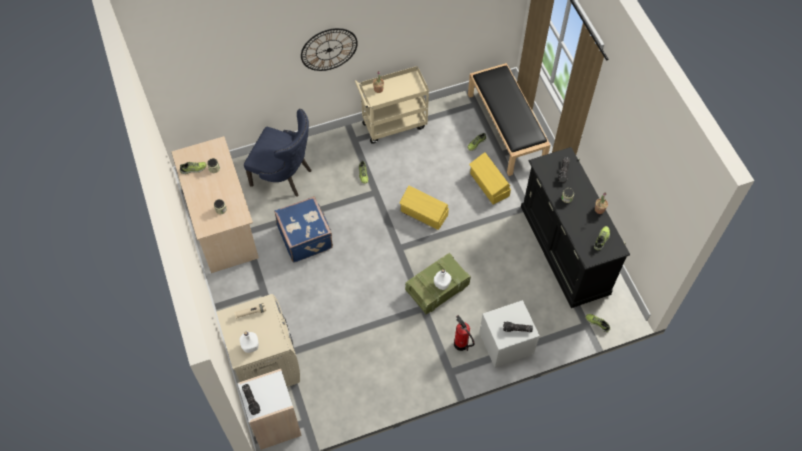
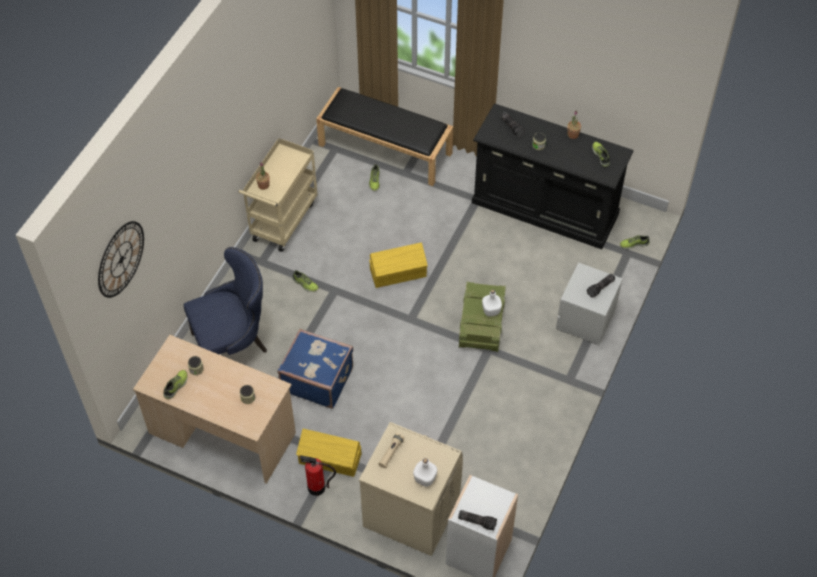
camera: 45 degrees left, 5 degrees down
(329, 49) = (214, 166): wall clock -> wall clock (121, 259)
(460, 344) = (551, 351): fire extinguisher -> fire extinguisher (316, 488)
(489, 185) = (425, 206): yellow storage box -> yellow storage box (330, 459)

